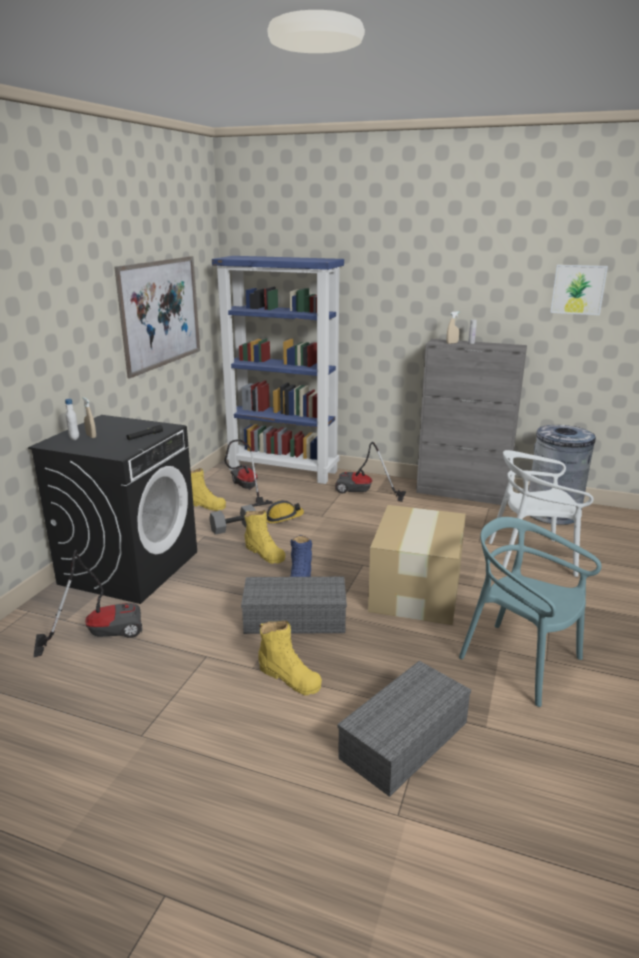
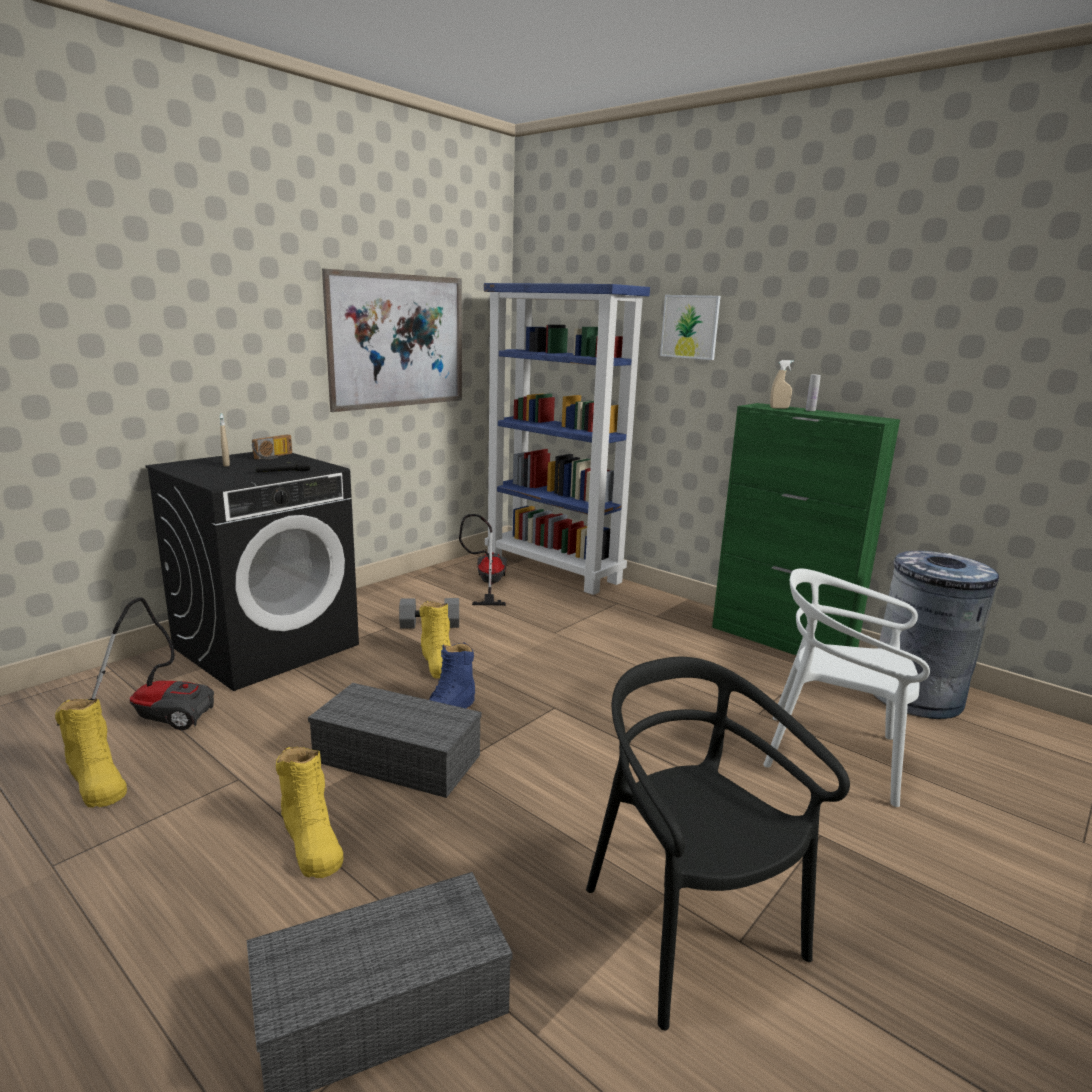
camera: 20 degrees right, 5 degrees down
(74, 438) = (206, 464): white bottle -> none
(114, 423) = (274, 457): none -> radio
(205, 505) = (421, 592): yellow boot -> yellow boot (96, 781)
(283, 518) = (502, 625): hard hat -> none
(363, 493) = (635, 614): vacuum cleaner -> none
(417, 591) = (604, 763): cardboard box -> none
(462, 493) = (782, 641): grey cabinet -> green cabinet
(520, 661) = (688, 929): turquoise chair -> black chair
(578, 289) = (994, 331): picture -> picture (690, 327)

